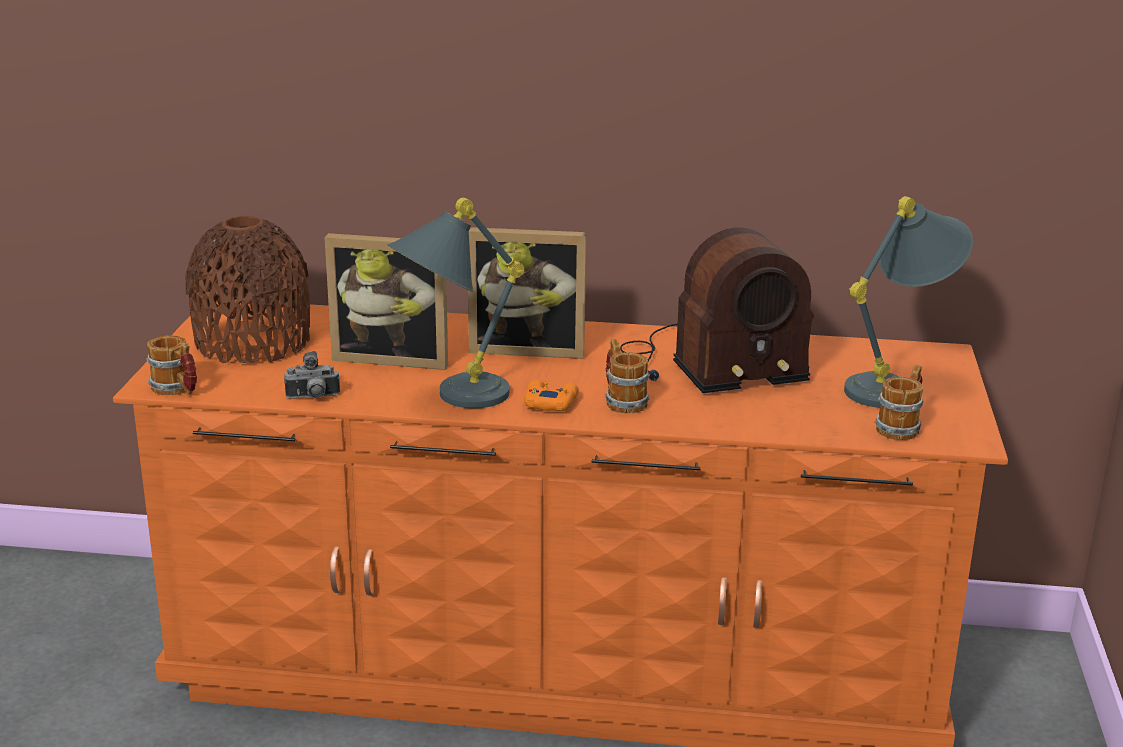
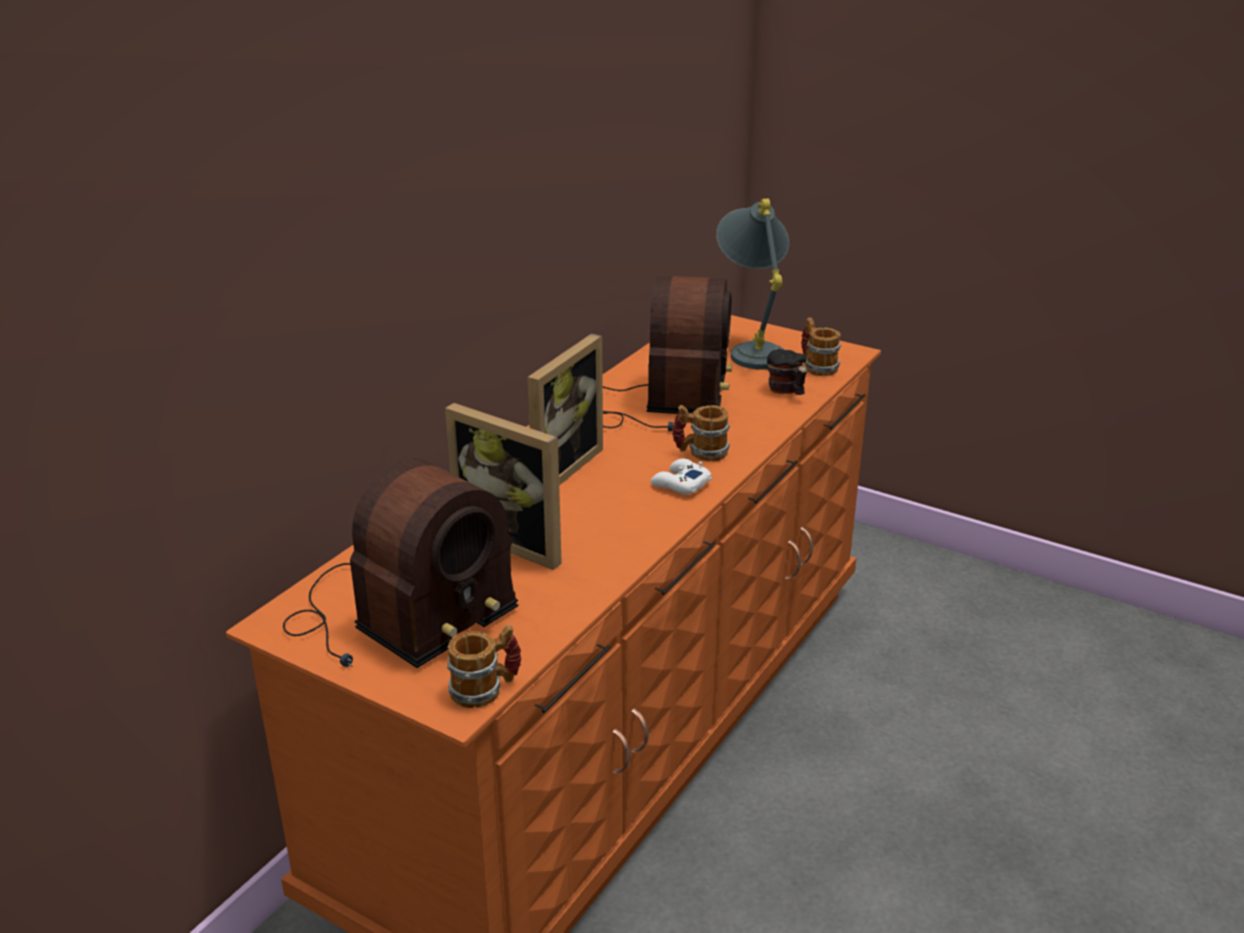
camera: 65 degrees left, 5 degrees up
(252, 342) = (397, 617): brown vase -> radio
(313, 398) = (577, 603): camera -> none
(393, 357) = (516, 539): picture frame -> picture frame turned 90 degrees clockwise
(450, 399) = (637, 529): grey table lamp -> none
(550, 402) = (680, 484): orange game controller -> white game controller
(811, 420) = (786, 392): none -> mug

